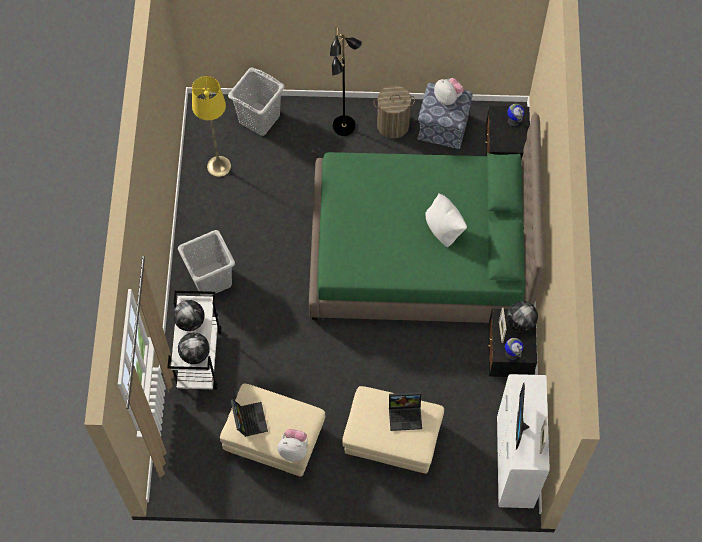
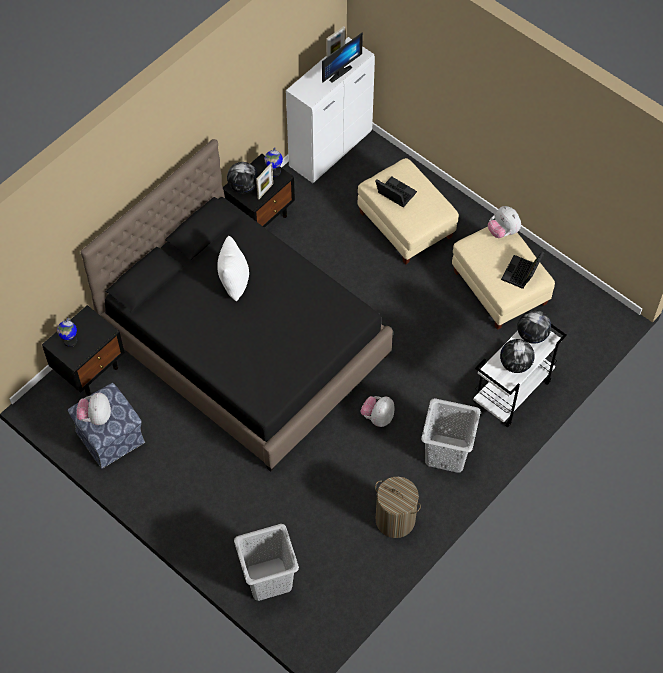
camera: 140 degrees left, 5 degrees down
(219, 166) = (349, 558): yellow floor lamp -> none
(280, 269) = (378, 417): none -> plush toy
(344, 127) = (197, 507): black floor lamp -> none
(393, 125) = (152, 474): laundry basket -> laundry basket (395, 520)
(420, 252) = (245, 344): green bed -> black bed

